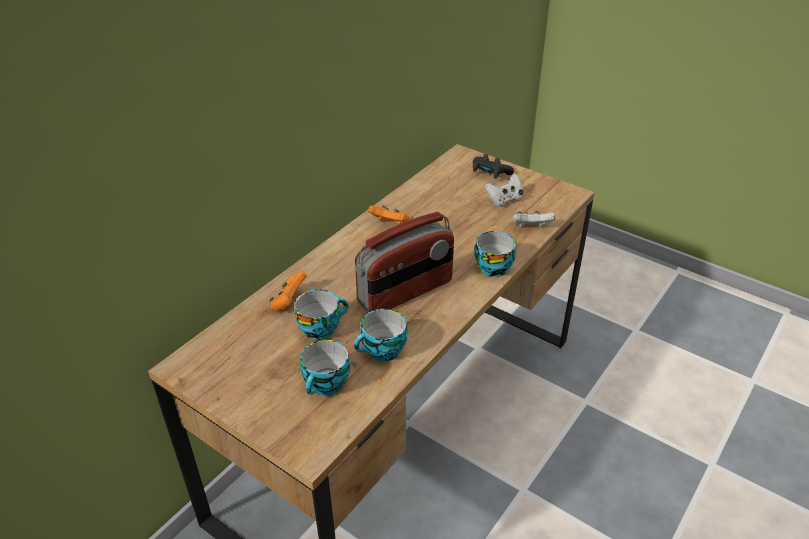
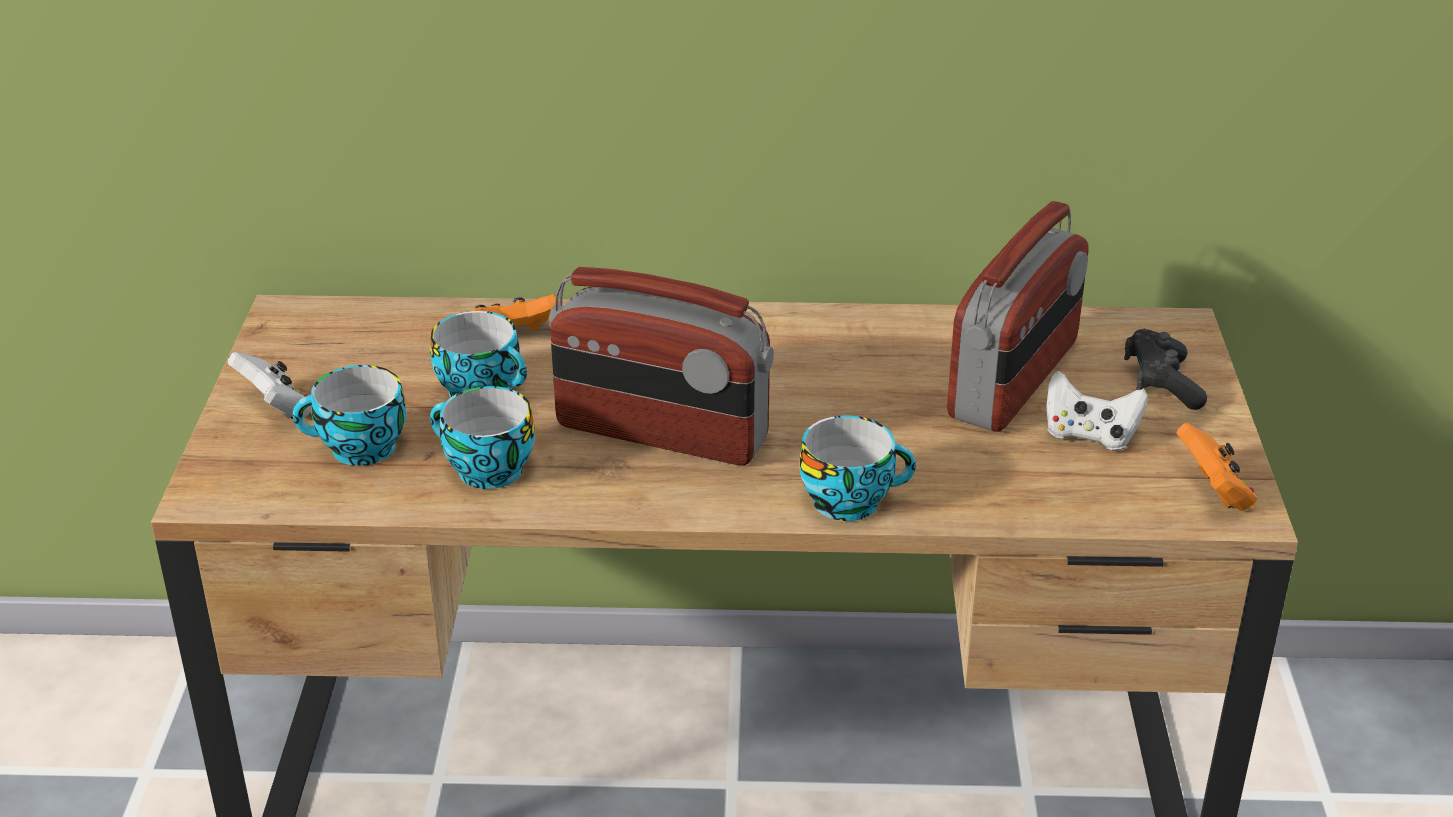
camera: 55 degrees right, 5 degrees down
(390, 224) = (835, 342): orange game controller -> orange game controller (1214, 492)
(457, 199) = (1015, 381): none -> radio
(531, 228) = (1038, 501): white game controller -> white game controller (277, 409)

